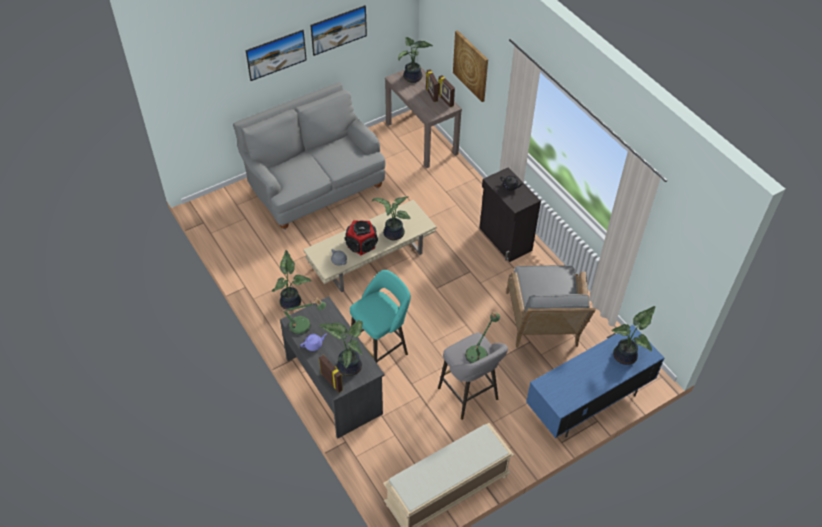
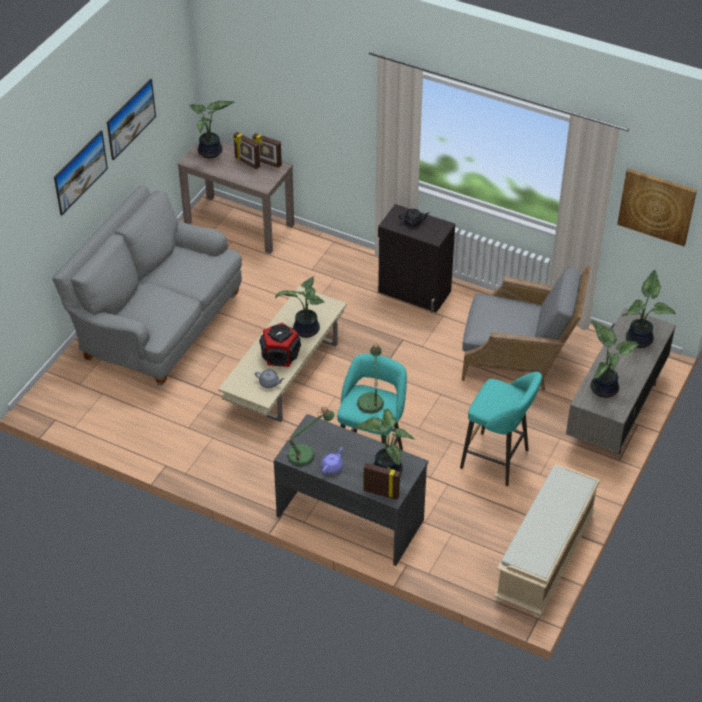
camera: 30 degrees left, 5 degrees down
(291, 302) = (233, 456): potted plant -> potted plant (604, 387)
(470, 396) = (498, 460): grey stool -> turquoise stool
(471, 65) = (300, 106): picture -> picture (657, 206)
(479, 352) = (506, 396): table lamp -> table lamp (371, 400)
(544, 325) = (519, 359): grey armchair -> grey armchair turned 45 degrees counterclockwise
(588, 402) = (616, 411): blue tv stand -> grey tv stand

